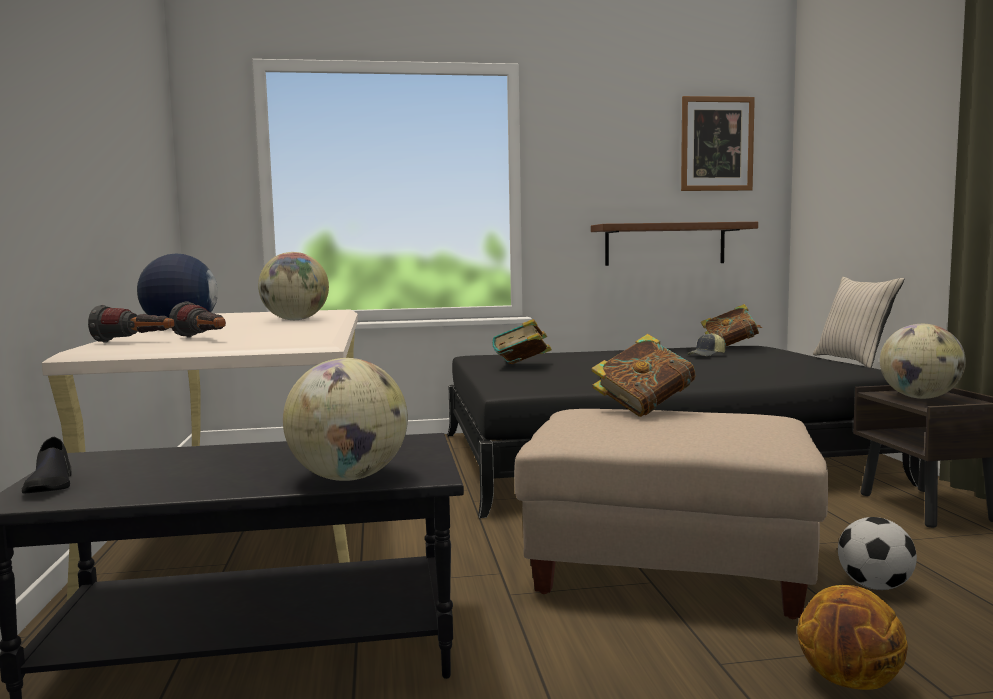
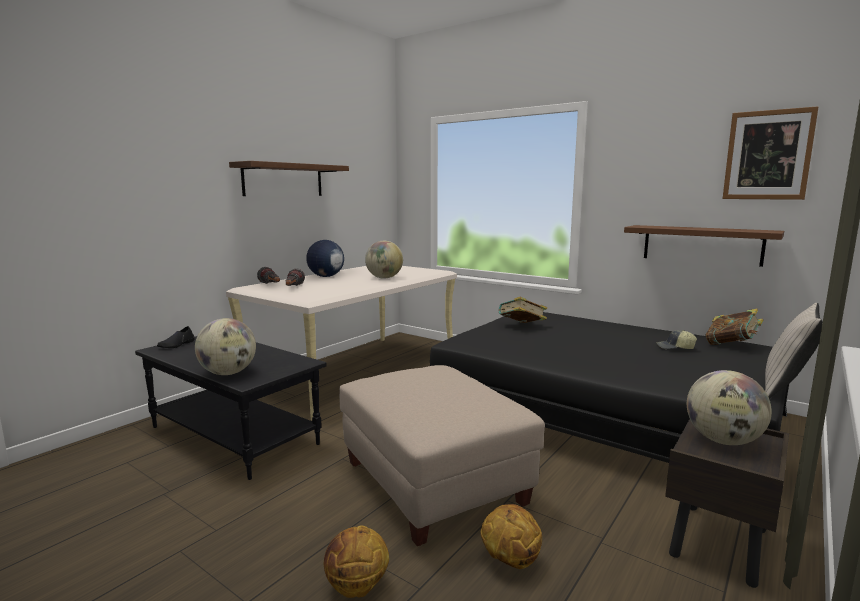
camera: 45 degrees right, 5 degrees up
(80, 126) = (283, 180): none -> brown shelf
(644, 409) = (445, 379): book -> none
(874, 586) = (509, 560): football -> basketball

